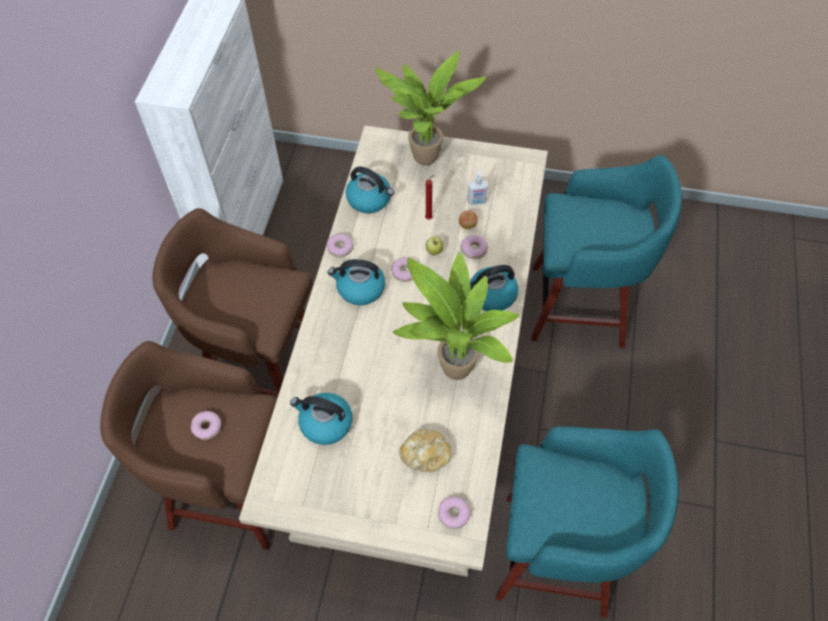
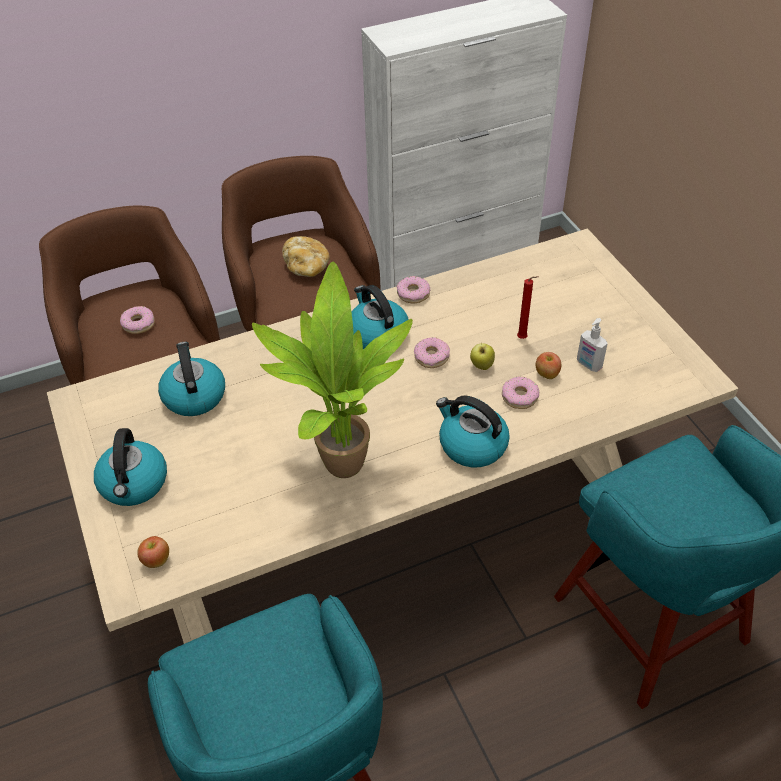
camera: 55 degrees right, 10 degrees down
(370, 199) = (496, 282): kettle -> kettle (134, 484)
(425, 455) = (213, 496): bread -> bread (306, 267)
(426, 161) = (595, 296): potted plant -> none
(453, 514) = (156, 560): donut -> apple

